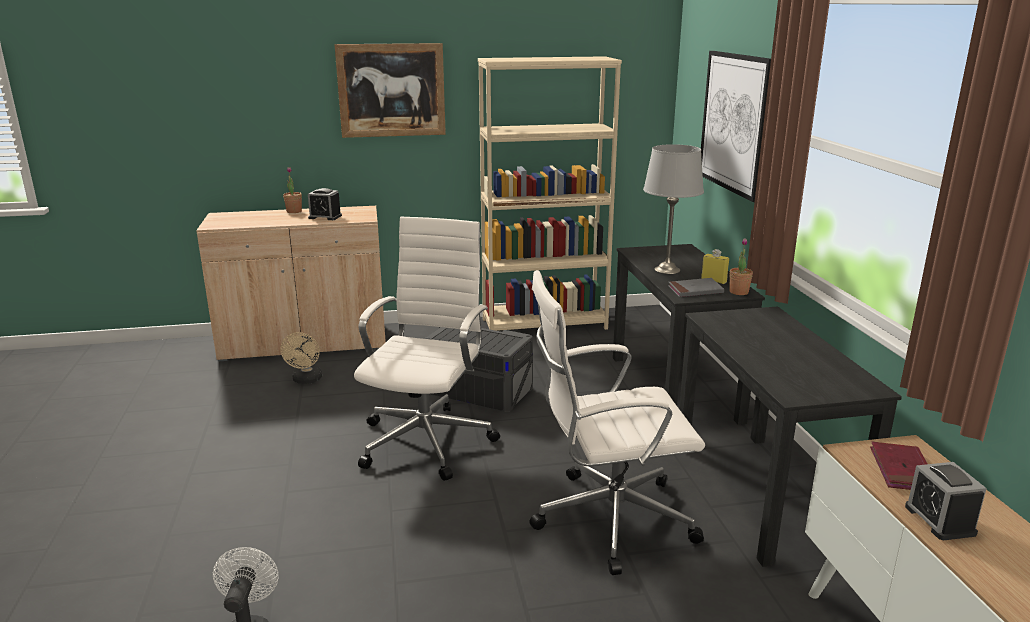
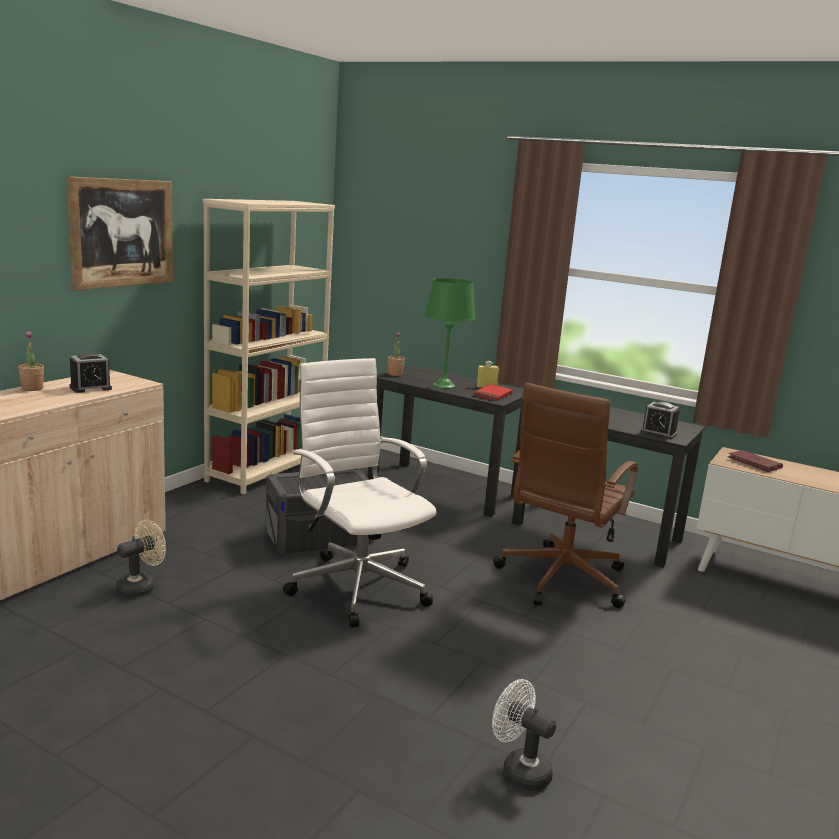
camera: 50 degrees left, 5 degrees down
(306, 380) = (141, 587): beige fan -> beige fan turned 90 degrees counterclockwise
(608, 518) = (560, 580): white office chair -> brown office chair
(666, 270) = (444, 385): grey table lamp -> green table lamp
(695, 290) = (493, 395): grey book -> red book
(734, 122) = (441, 259): picture -> none
(738, 292) = (516, 391): potted plant -> potted plant (395, 374)
(939, 520) = (805, 478): alarm clock -> alarm clock (658, 433)

